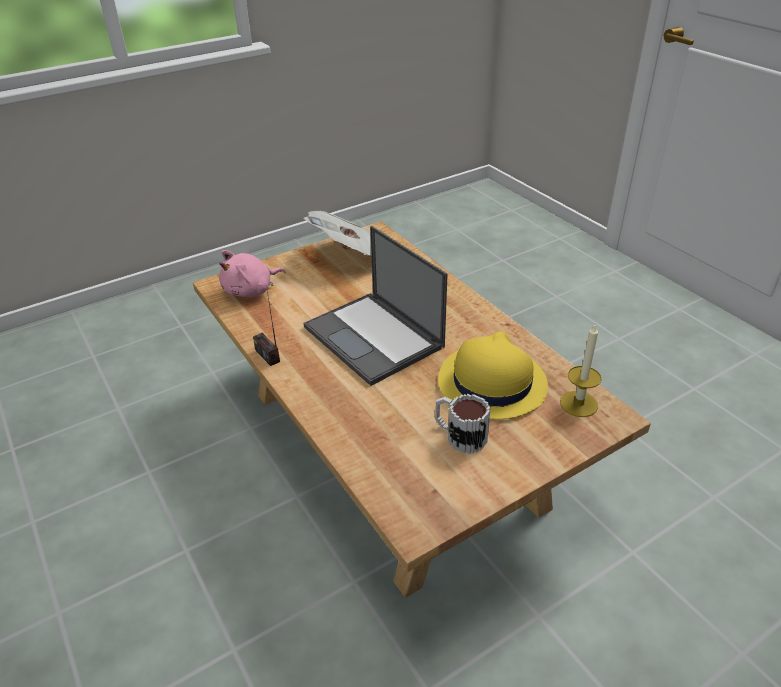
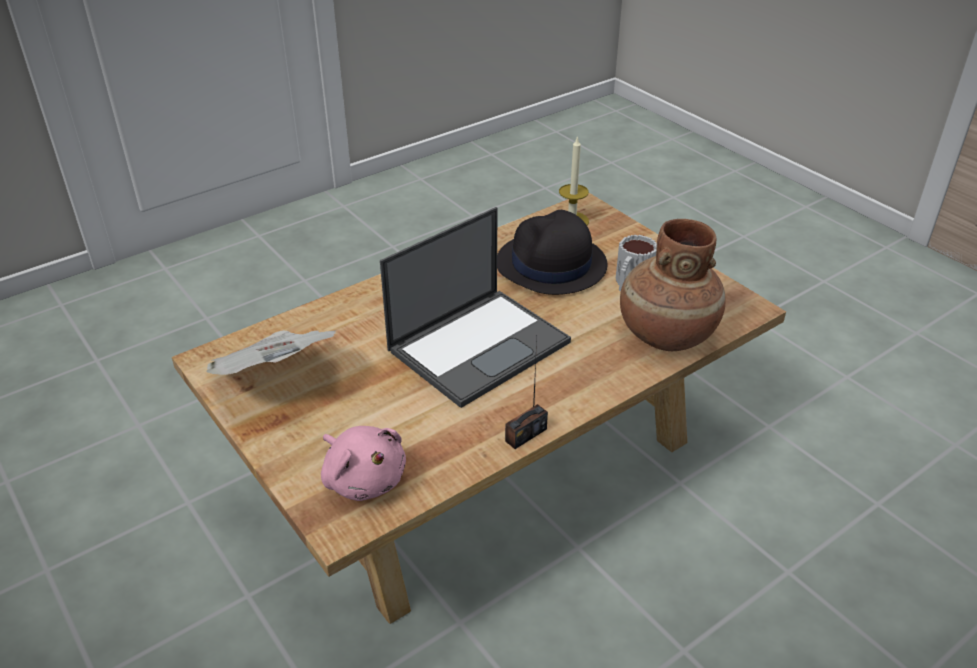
camera: 95 degrees left, 0 degrees up
(374, 449) = (665, 335): none -> brown vase
(491, 383) = (551, 265): yellow hat -> black hat

